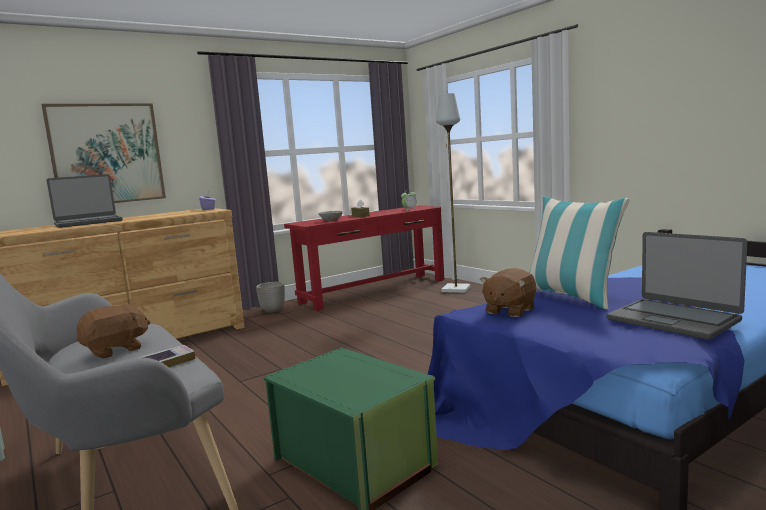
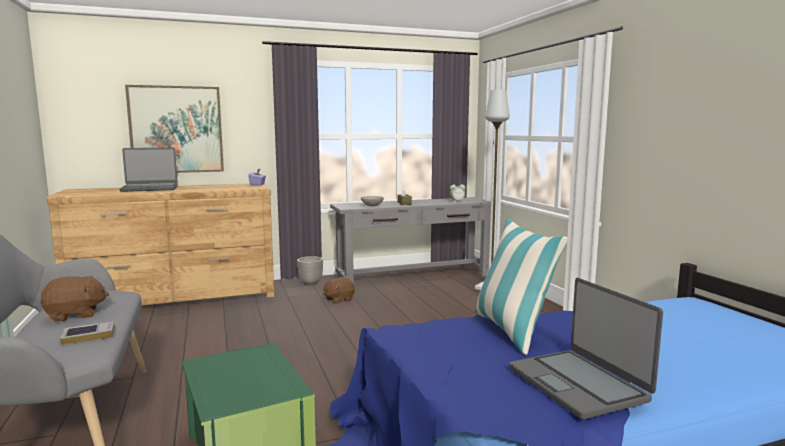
camera: 15 degrees right, 0 degrees up
(374, 291) = (413, 277): red console table -> grey console table
(509, 310) = (429, 337): brown plush toy -> brown plush toy (338, 299)

